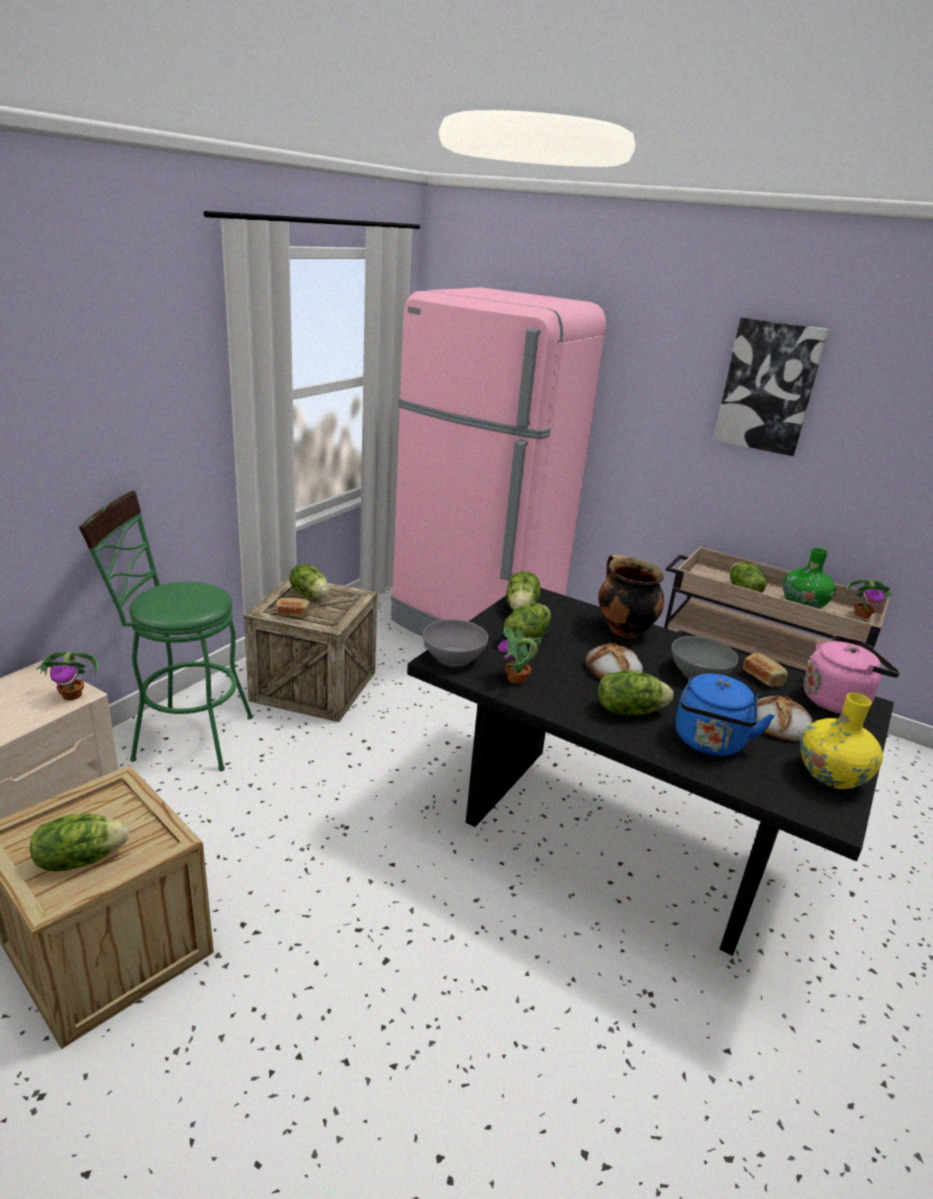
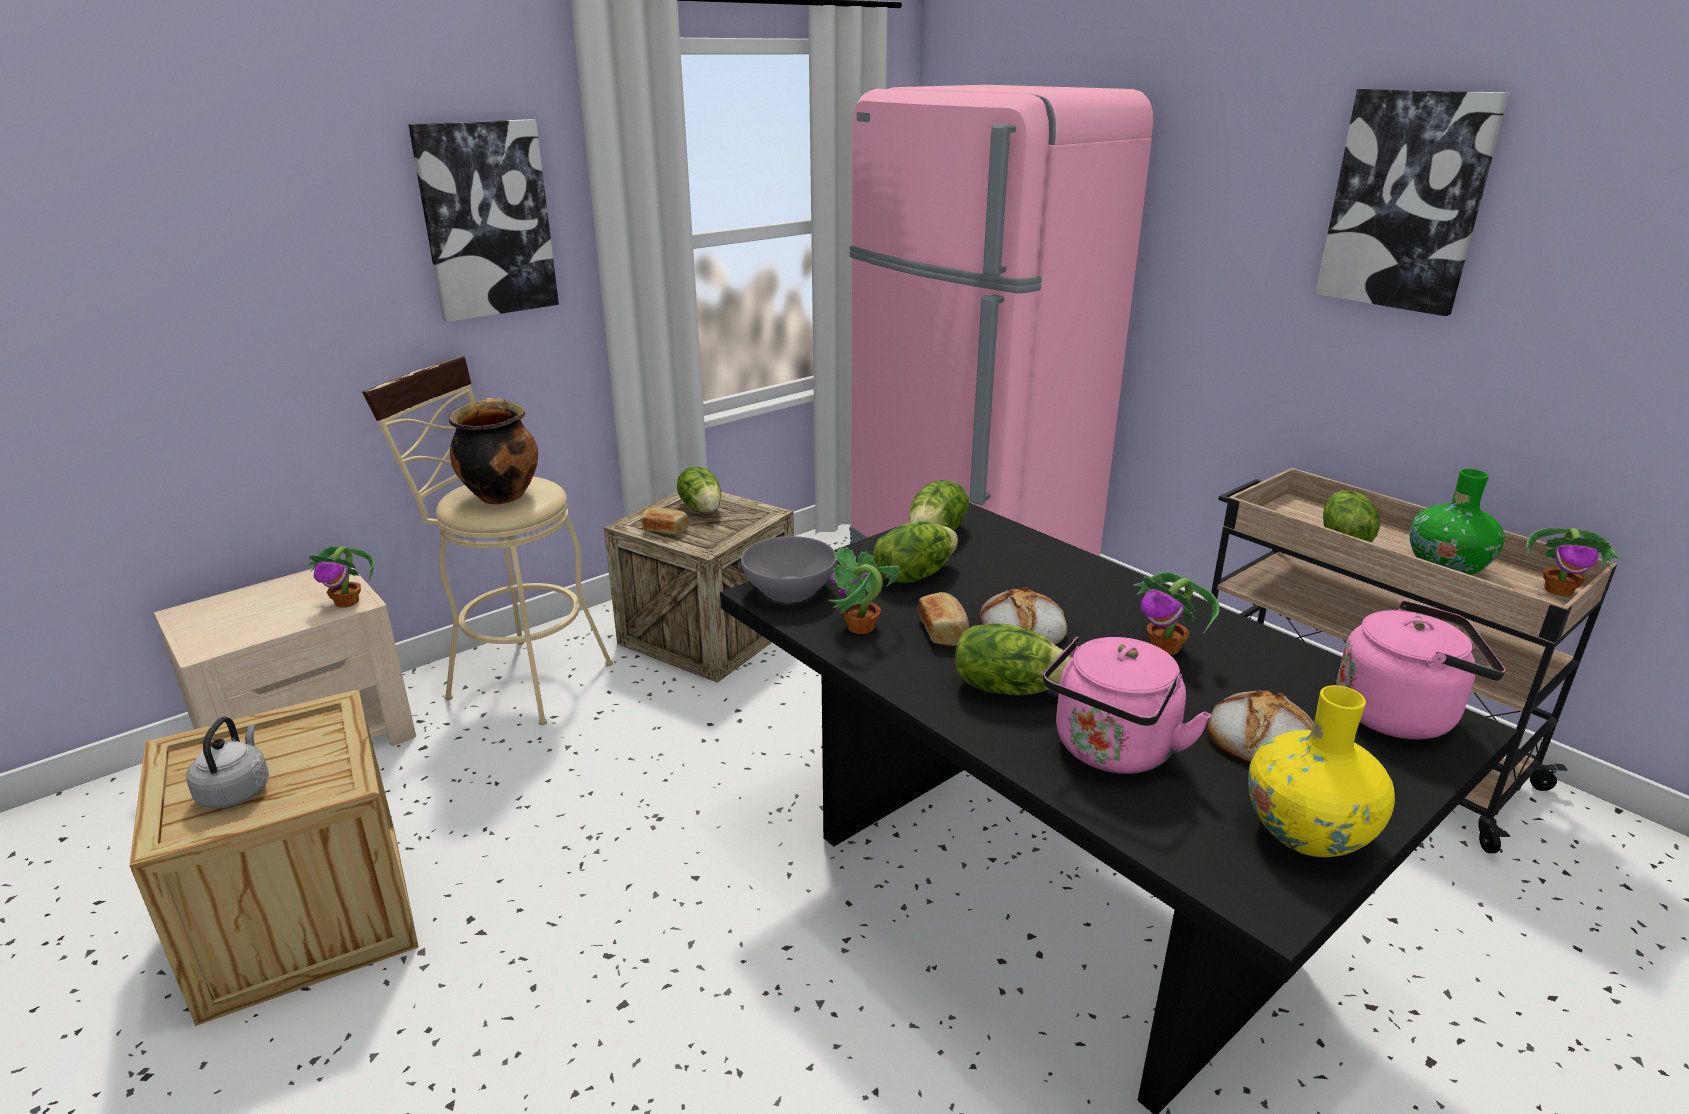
camera: 20 degrees right, 0 degrees up
(80, 859) = (236, 790): lettuce -> grey kettle
(151, 384) = (486, 220): none -> picture
(183, 736) = (519, 678): green stool -> beige stool
(623, 629) = (1078, 574): cooking pot -> cooking pot (501, 495)
(699, 673) = (1166, 648): grey bowl -> potted plant
(709, 743) = (1111, 752): blue kettle -> pink kettle
(763, 677) = (1278, 665): bread -> bread (944, 631)

